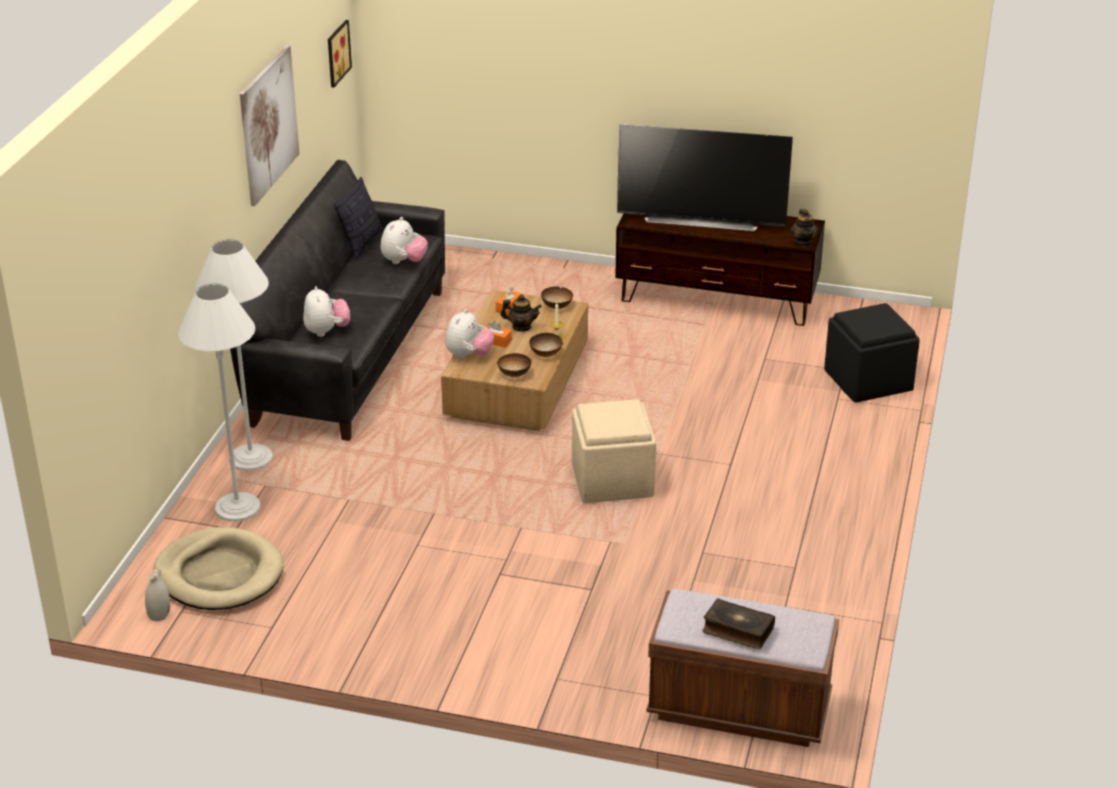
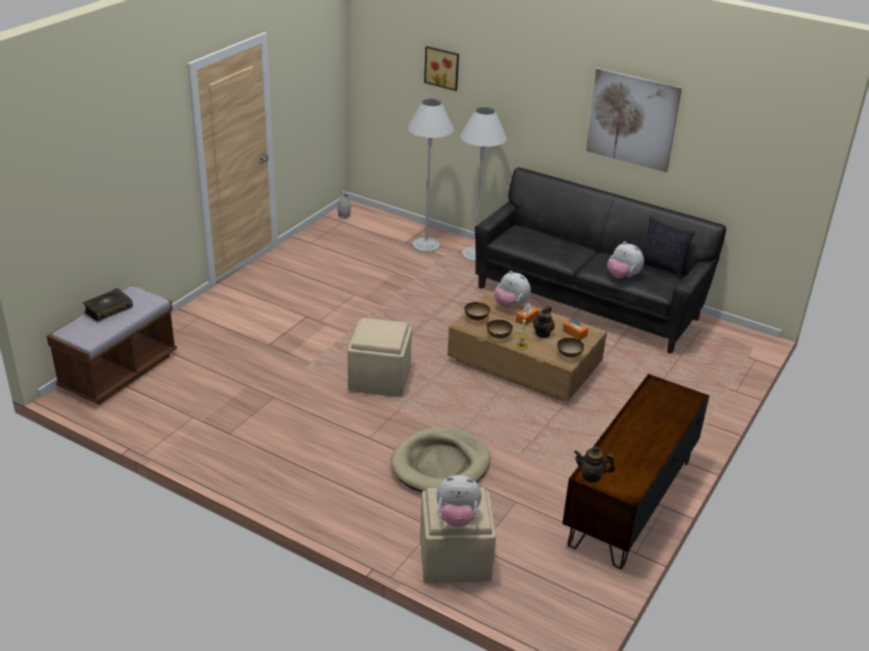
camera: 105 degrees right, 0 degrees up
(219, 574) = (366, 234): beige dog bed -> beige dog bed (440, 465)
(327, 331) = (532, 237): plush toy -> plush toy (457, 518)
(336, 53) = (770, 156): picture -> picture (442, 67)
(701, 219) = (654, 424): television -> none
(869, 380) = (454, 558): black ottoman -> beige ottoman

